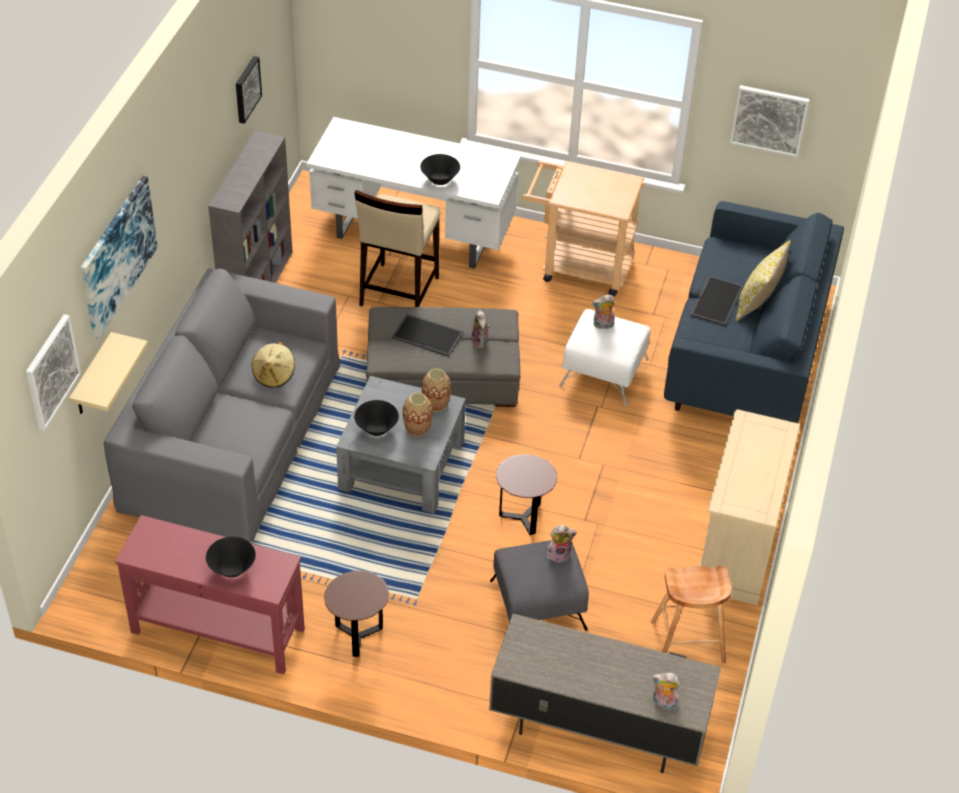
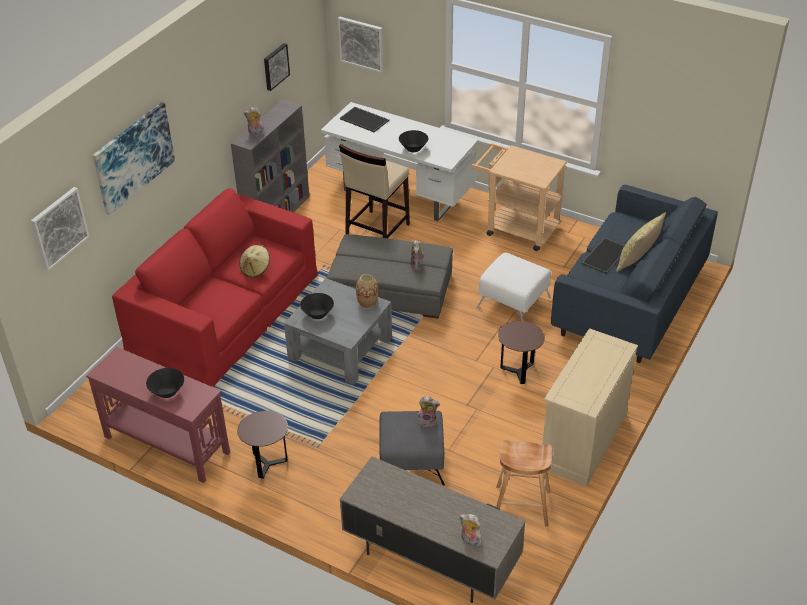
camera: 15 degrees right, 5 degrees down
(92, 377) = (104, 244): beige shelf -> none
(231, 433) = (224, 311): grey sofa -> red sofa
(417, 428) = (348, 318): vase -> none
(428, 335) = (379, 256): tray -> tray (365, 119)
(523, 518) = (419, 397): brown side table -> brown side table (518, 372)
(603, 325) = (513, 264): plush toy -> plush toy (255, 133)
(769, 120) = (662, 120): picture -> picture (361, 44)

